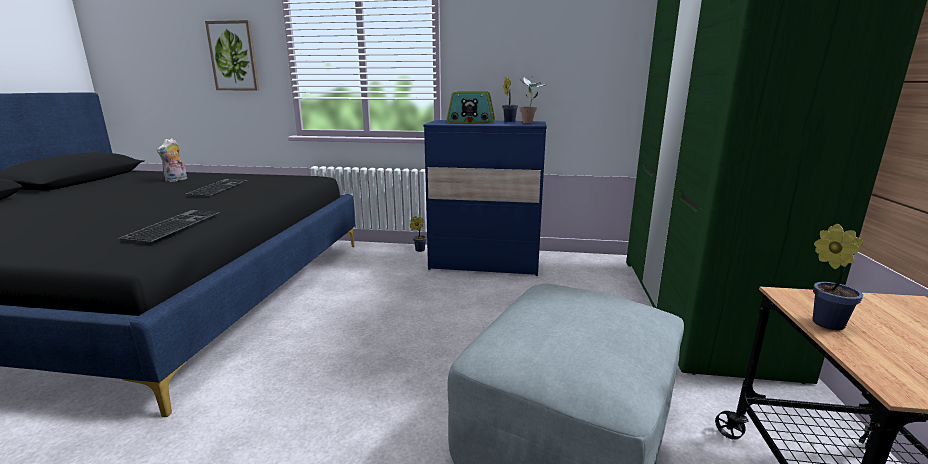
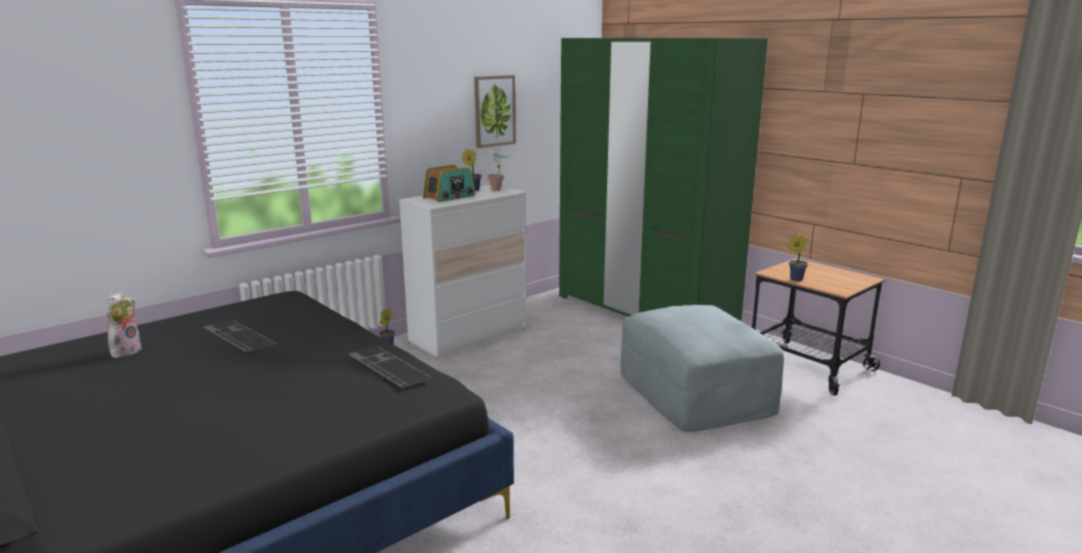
camera: 50 degrees left, 0 degrees up
(176, 180) = (125, 351): plush toy -> plush toy turned 135 degrees counterclockwise
(233, 56) = (105, 153): picture -> picture (494, 111)
(484, 263) = (468, 335): blue dresser -> white dresser

